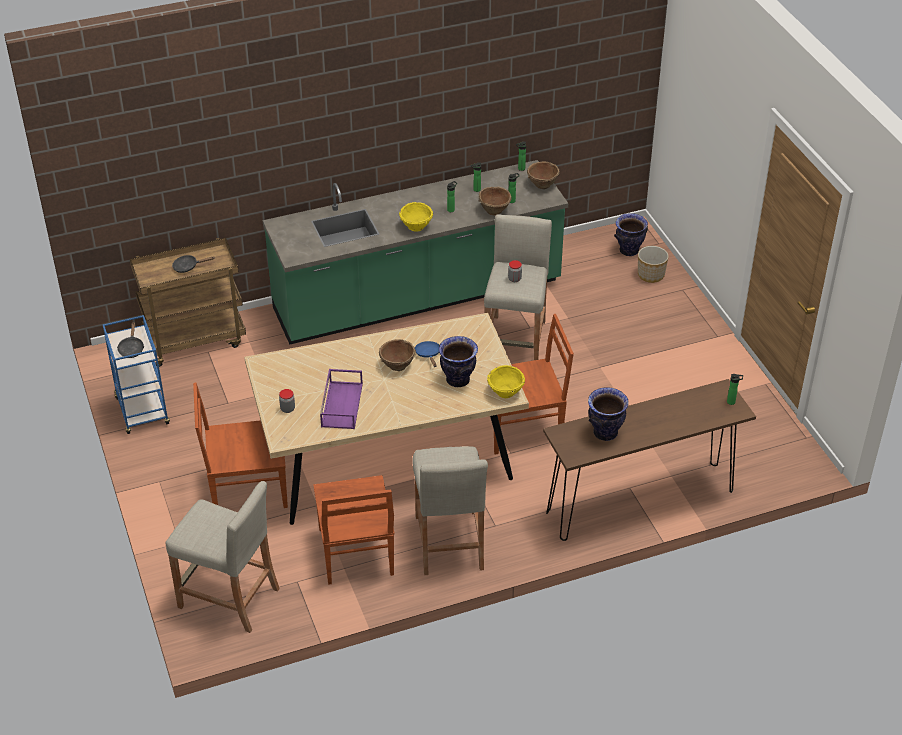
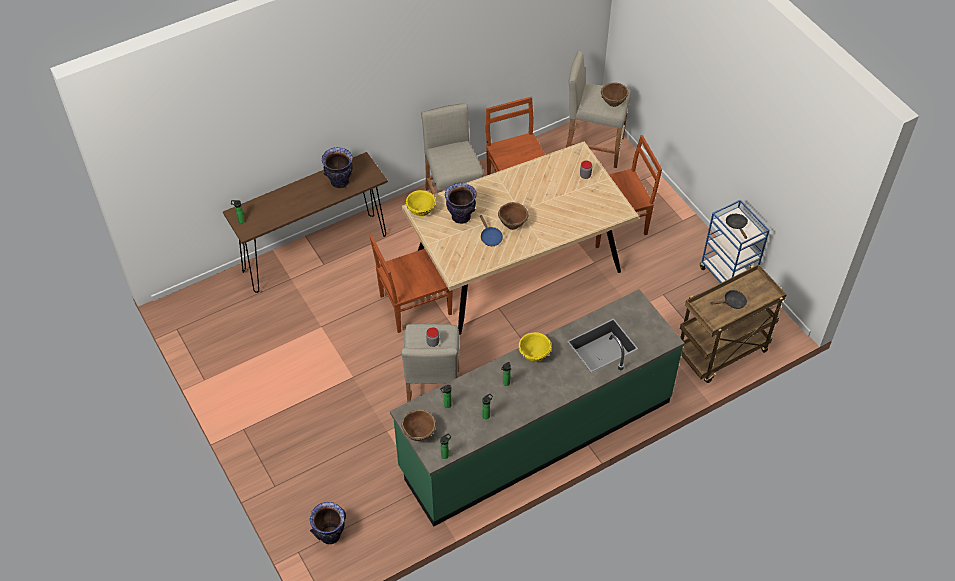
camera: 170 degrees right, 10 degrees up
(341, 404) = (546, 184): purple tray -> none
(494, 210) = (462, 389): brown bowl -> brown bowl (613, 102)
(651, 275) = (306, 502): planter -> none

